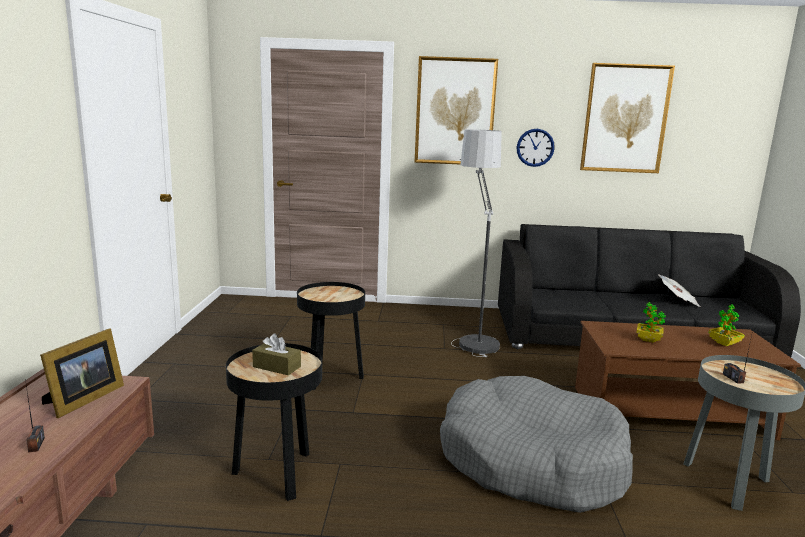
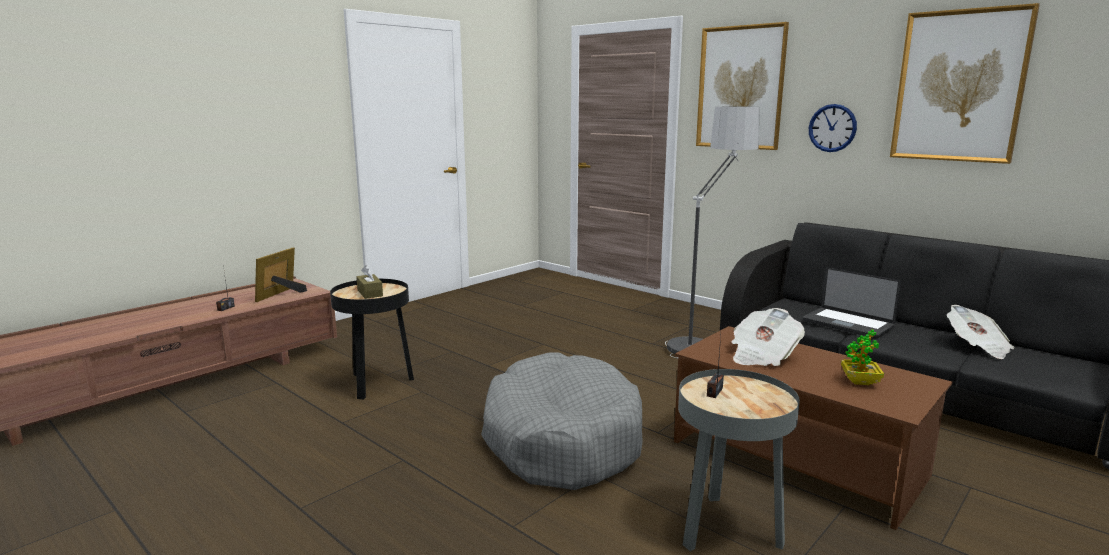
camera: 40 degrees right, 0 degrees up
(82, 400) = (281, 294): picture frame -> picture frame turned 135 degrees clockwise
(331, 376) = (515, 339): black side table -> none
(598, 300) = (847, 324): none -> laptop
(648, 340) = (762, 356): potted plant -> newspaper

